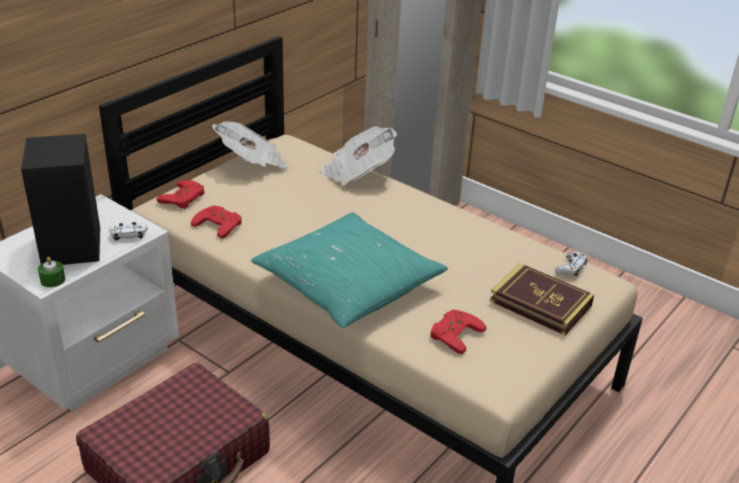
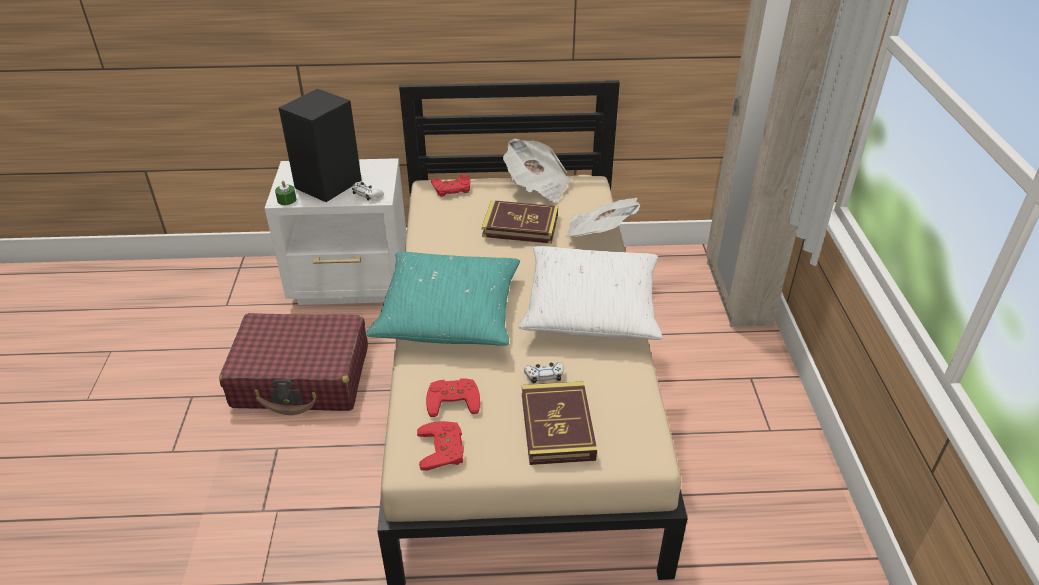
camera: 50 degrees right, 5 degrees up
(220, 223) = (444, 219): red game controller -> red game controller (445, 449)
(293, 196) = (520, 226): none -> book
(433, 222) = (591, 307): none -> white pillow
(570, 268) = (637, 419): white game controller -> white game controller (544, 375)

